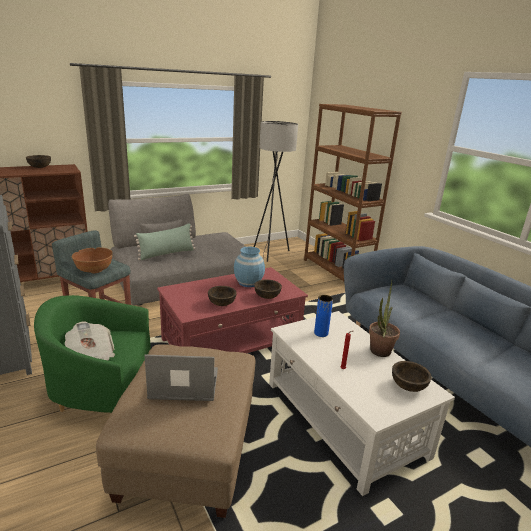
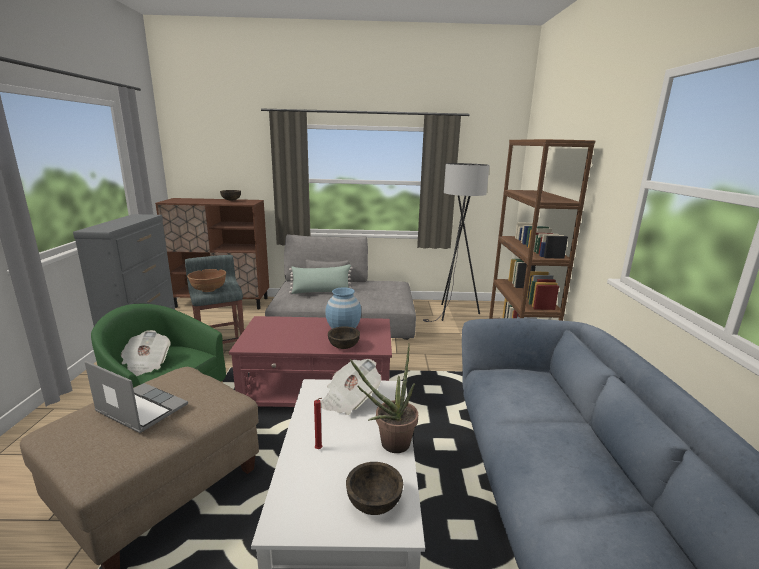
camera: 30 degrees right, 5 degrees down
(222, 303) = (289, 343): brown bowl -> none
(321, 333) = (349, 400): blue vase -> newspaper

